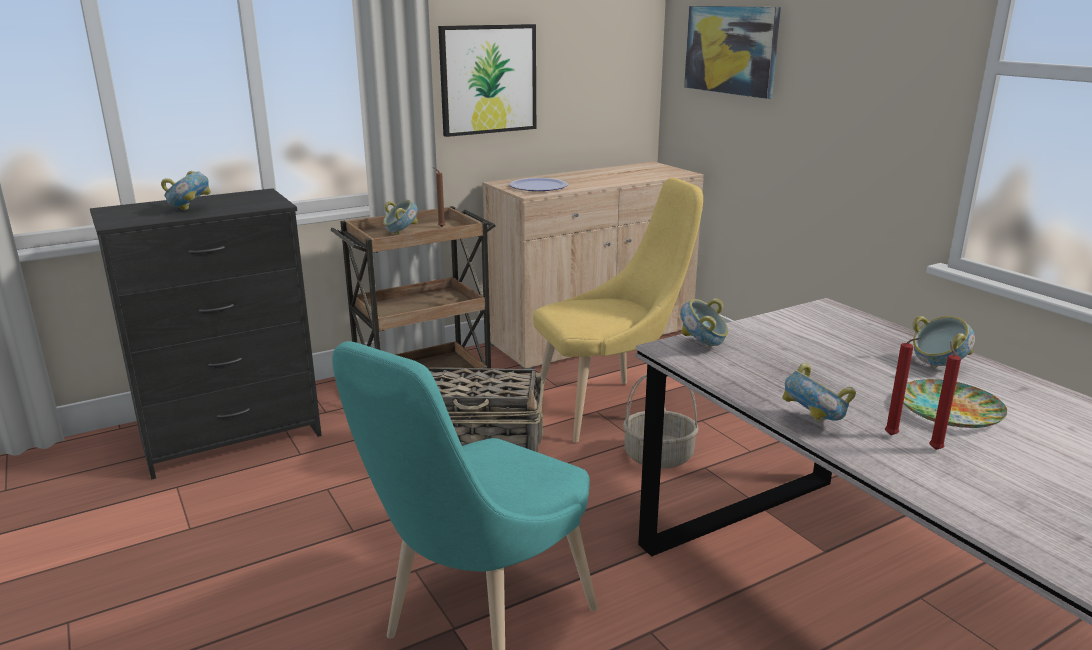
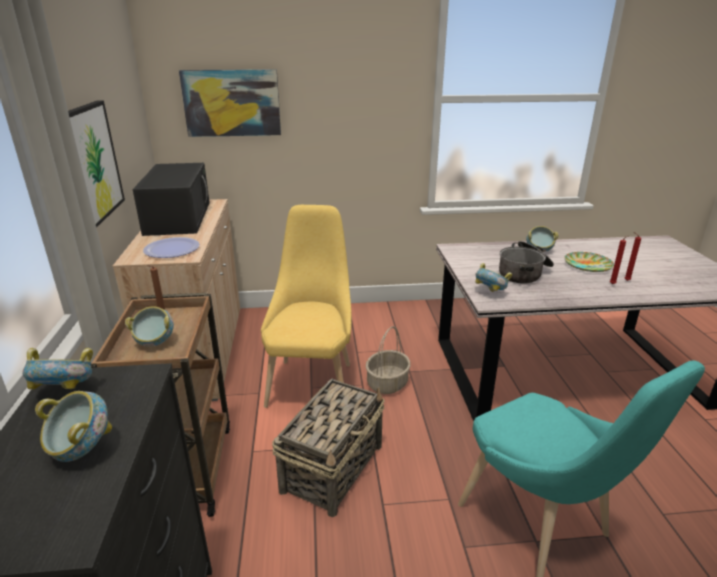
camera: 65 degrees left, 5 degrees up
(618, 173) = (178, 217): none -> black microwave
(813, 423) = (598, 296): bowl -> bowl (66, 392)
(815, 362) = (524, 273): none -> cooking pot

